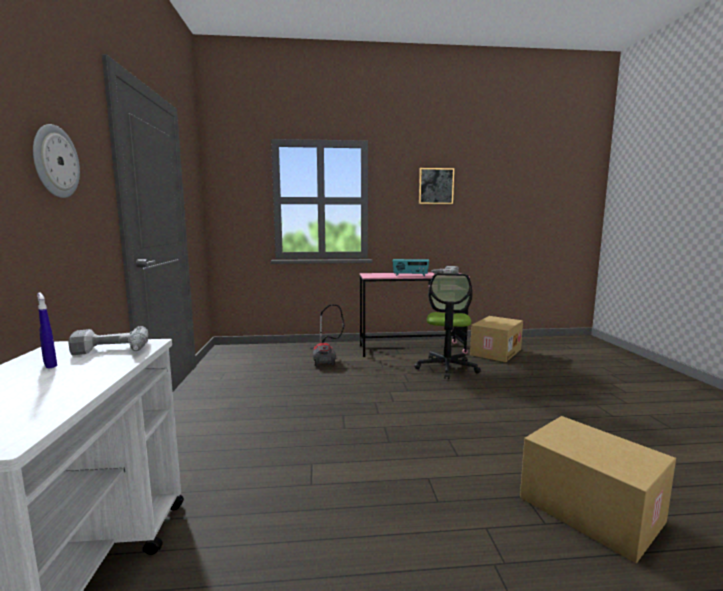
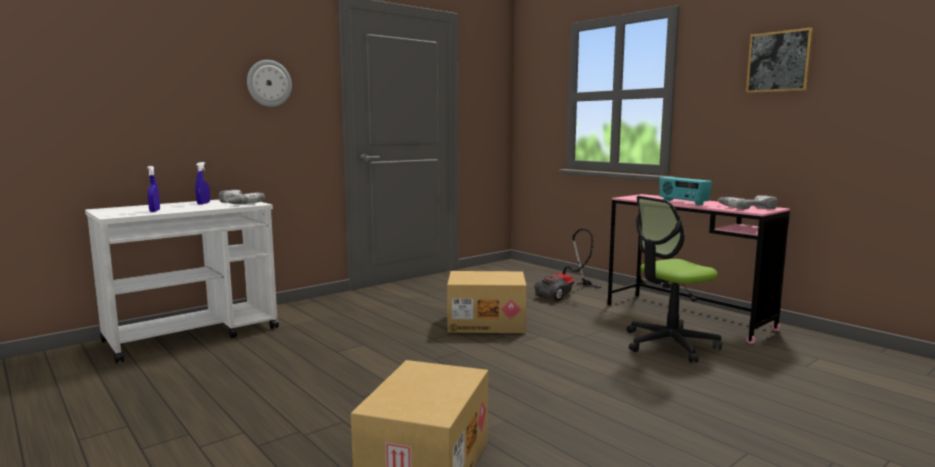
camera: 55 degrees right, 0 degrees up
(42, 402) = (154, 211): none -> blue spray bottle
(495, 352) = (810, 358): cardboard box -> cardboard box (487, 323)

